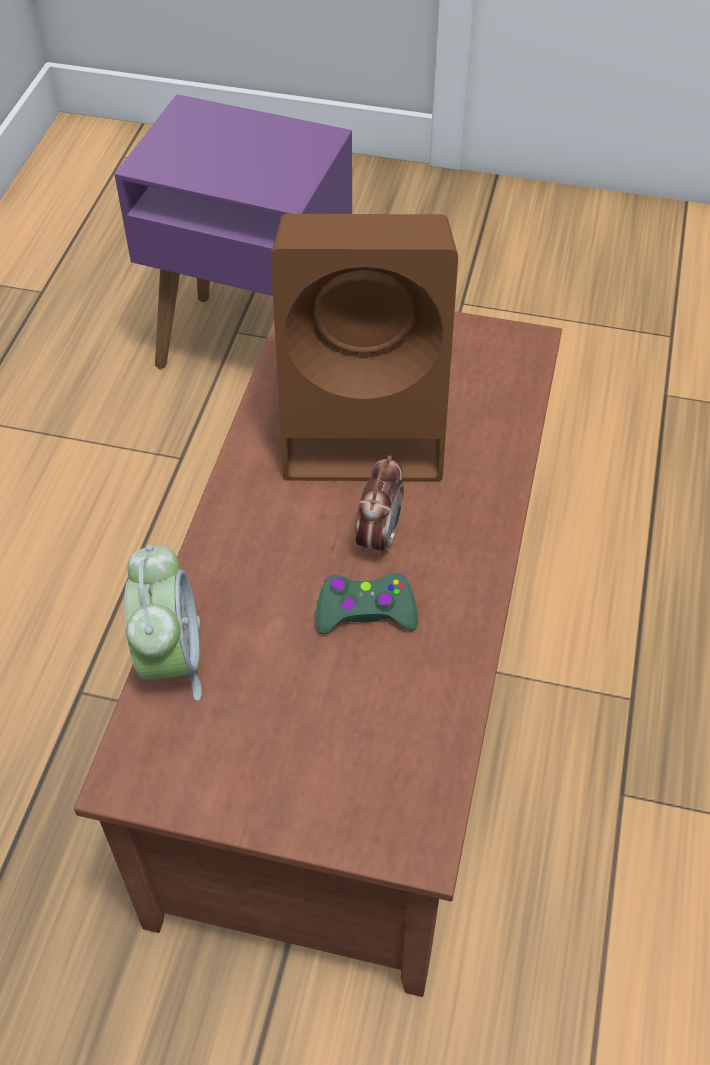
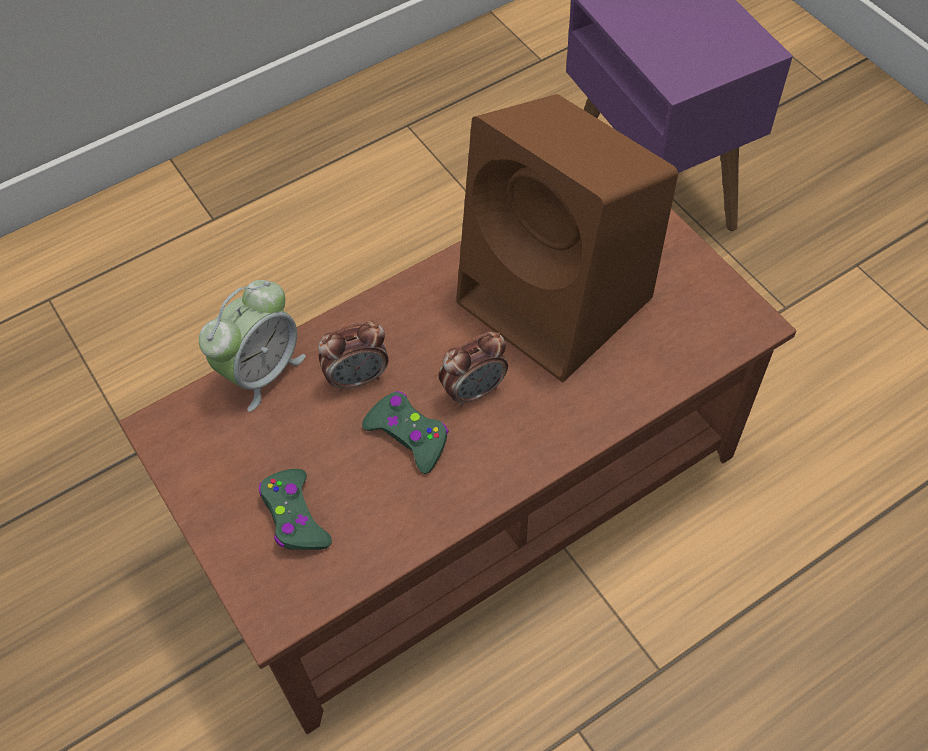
camera: 45 degrees right, 5 degrees up
(267, 599) = (358, 378): none -> alarm clock
(344, 752) = (295, 517): none -> green game controller

